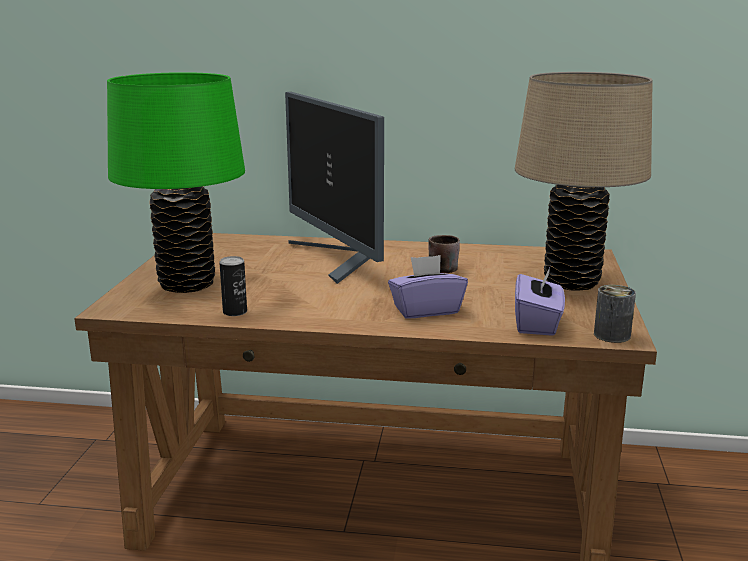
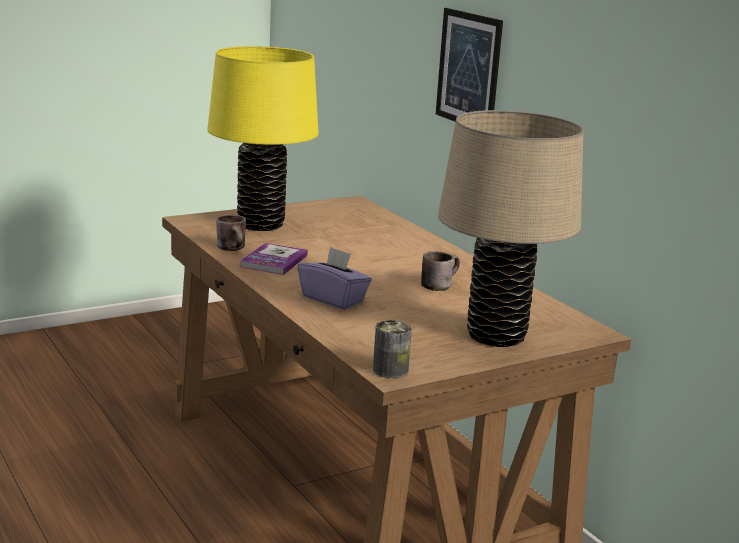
camera: 50 degrees right, 0 degrees up
(187, 284) = (260, 224): green table lamp -> yellow table lamp
(235, 312) = (235, 249): can -> brown mug
(295, 305) = (274, 261): none -> book
(338, 259) = (391, 250): monitor -> none
(343, 64) = (468, 69): none -> picture
(537, 324) = (369, 340): purple tissue box -> none

